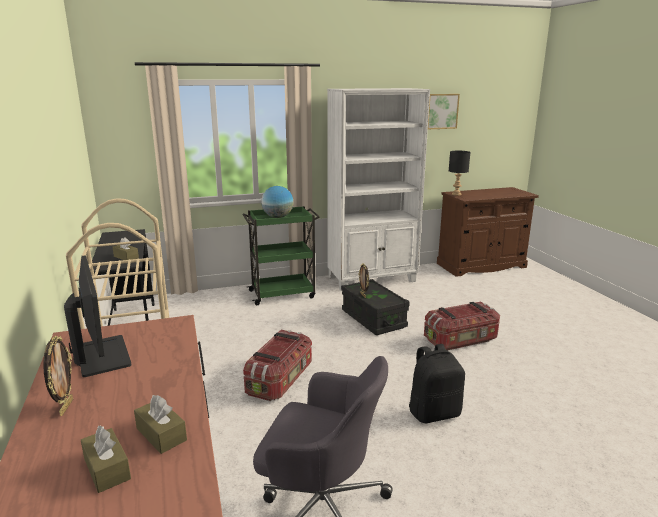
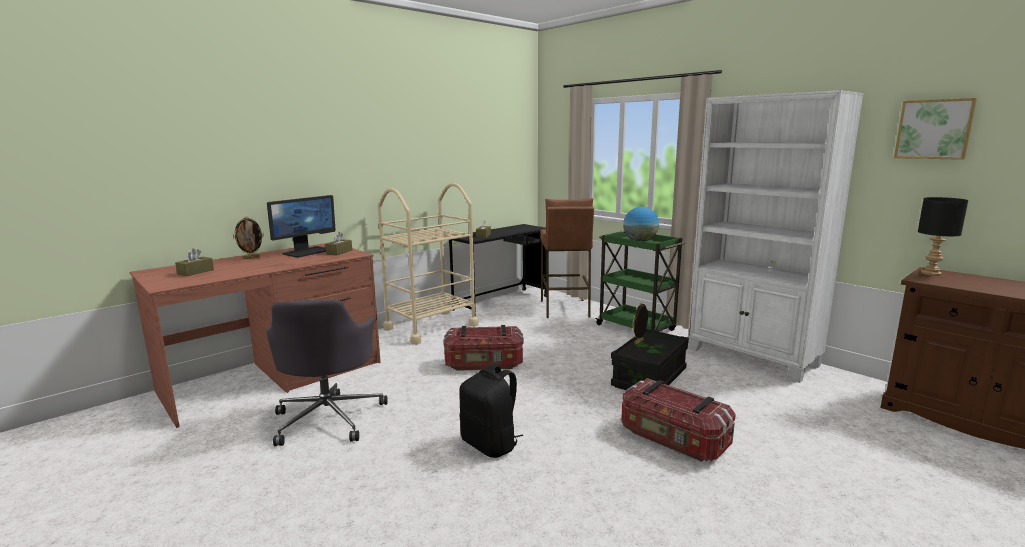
camera: 65 degrees right, 5 degrees down
(161, 434) = (224, 273): brown tissue box -> brown tissue box (339, 252)
(199, 307) = (564, 309): none -> brown stool

